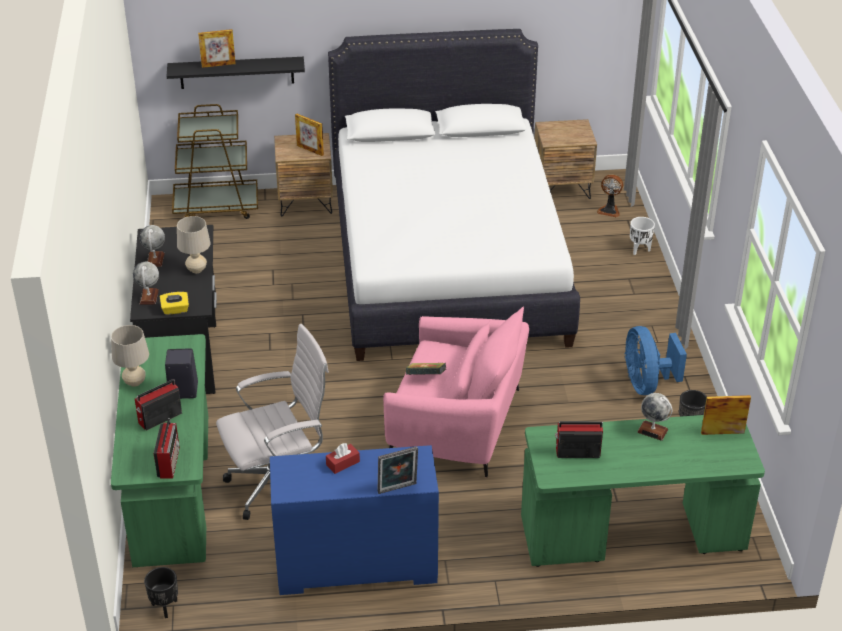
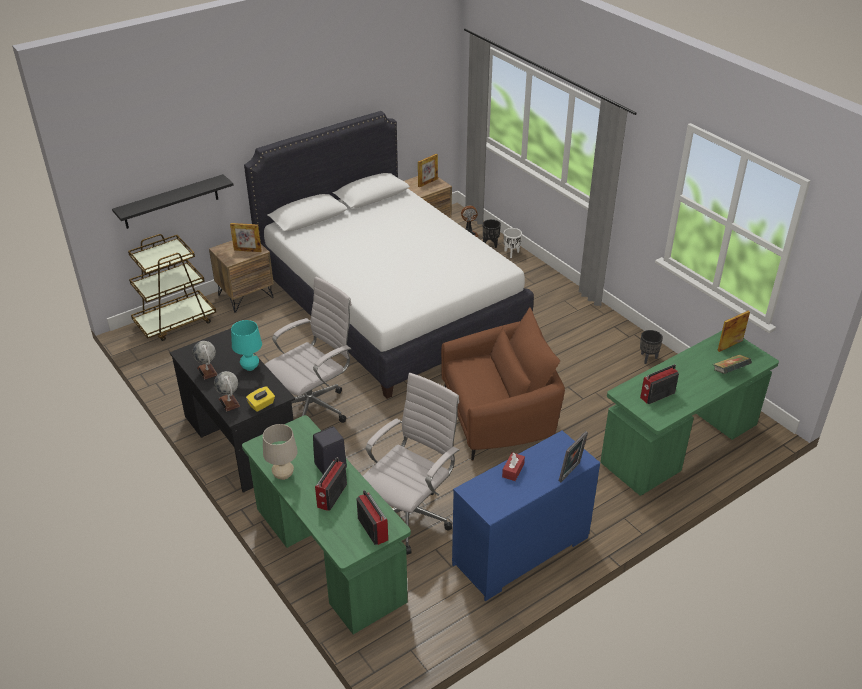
camera: 30 degrees left, 0 degrees up
(164, 607) = (405, 654): black planter -> black planter (490, 244)
(196, 269) = (250, 367): beige table lamp -> turquoise table lamp
(218, 65) = (158, 198): picture frame -> picture frame (427, 182)
(277, 342) = (314, 408): none -> white office chair
(426, 377) = (478, 387): book -> book (730, 372)
(457, 424) = (498, 416): pink armchair -> brown armchair
(646, 384) = (596, 340): blue fan -> none
(652, 431) = (688, 361): globe -> none

